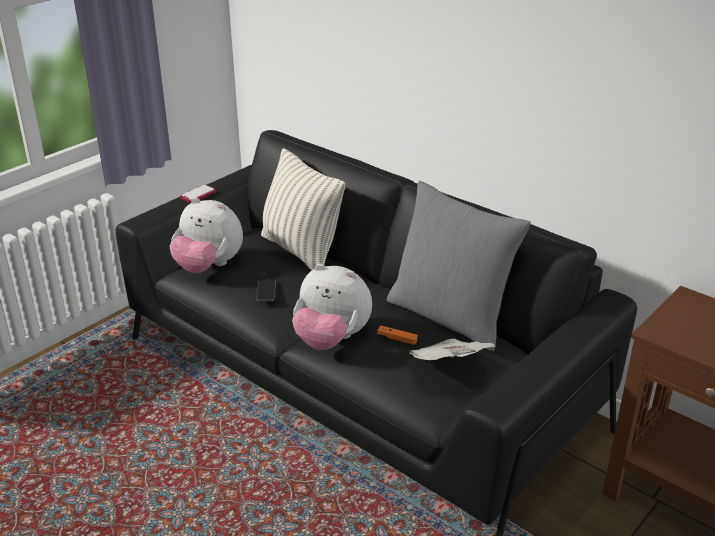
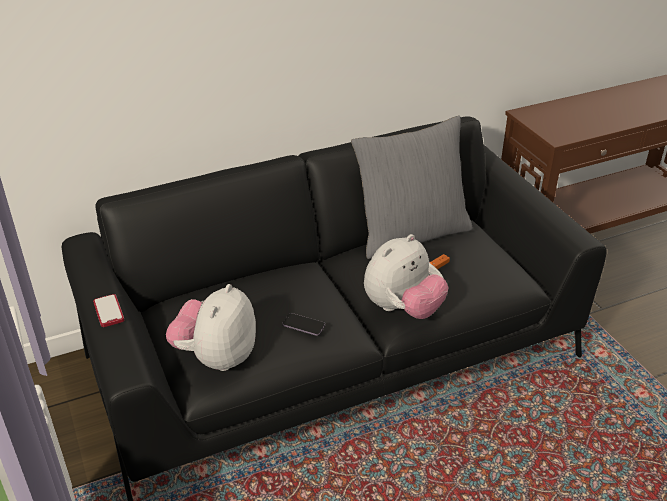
camera: 65 degrees left, 5 degrees up
(208, 266) = (217, 357): plush toy -> plush toy turned 150 degrees clockwise
(301, 251) = (241, 284): pillow -> none
(449, 367) = (486, 255): newspaper -> none

